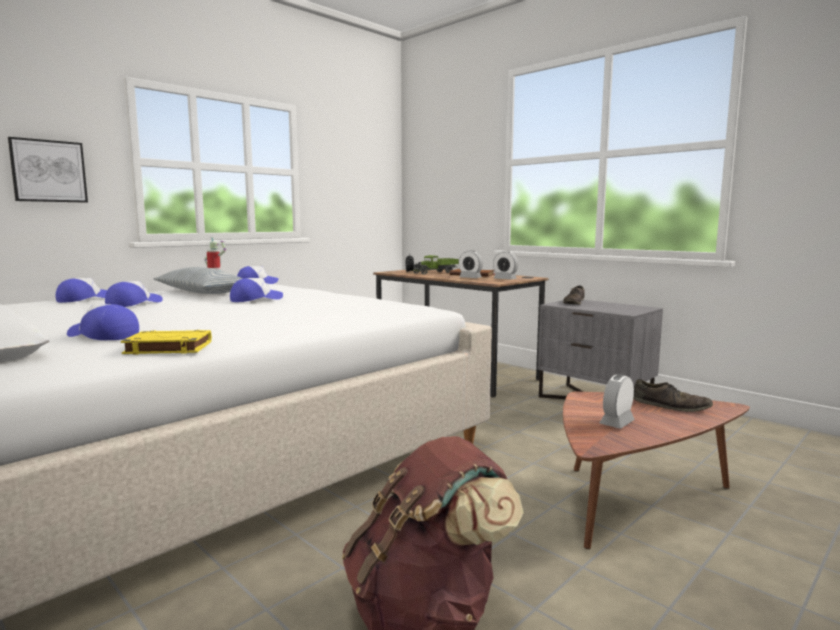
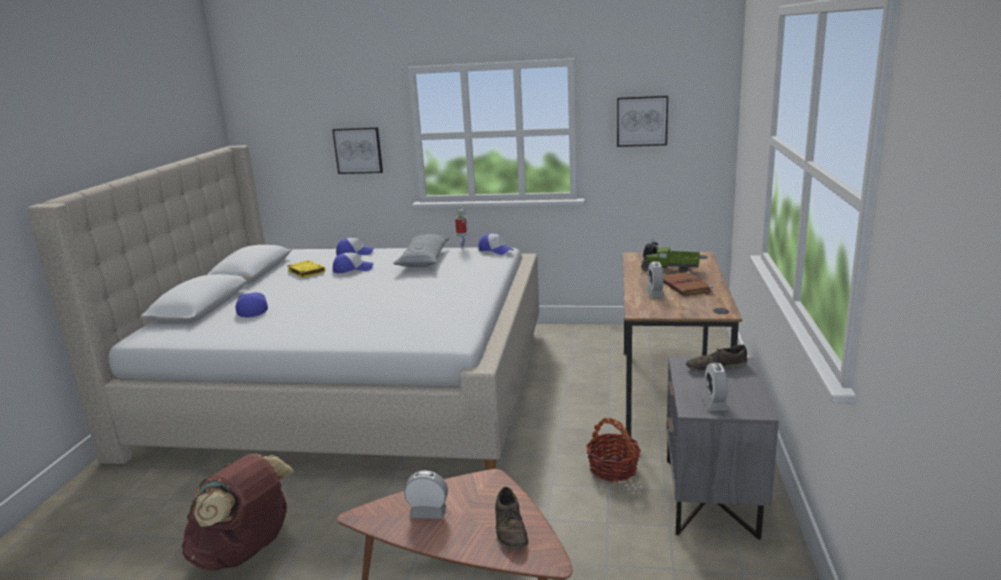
camera: 55 degrees right, 10 degrees up
(167, 348) = (235, 335): yellow book -> yellow book (306, 271)
(256, 299) = (414, 283): cap -> none
(345, 170) = (642, 121): none -> picture
(505, 279) = (676, 308): alarm clock -> alarm clock (714, 404)
(525, 411) = (613, 469): none -> basket

